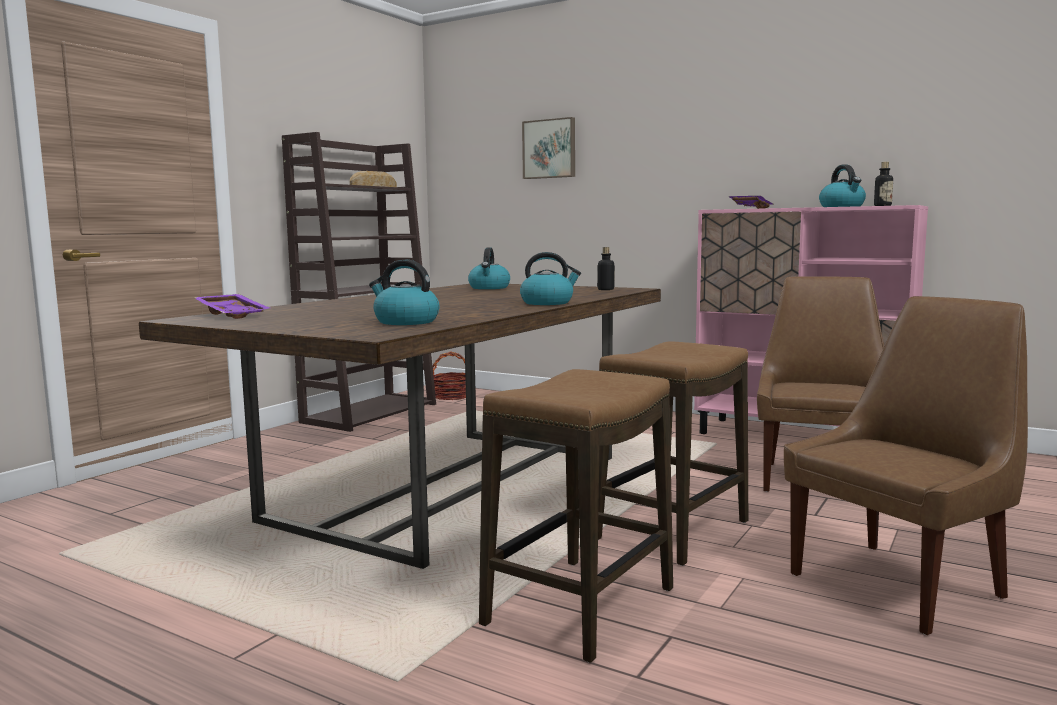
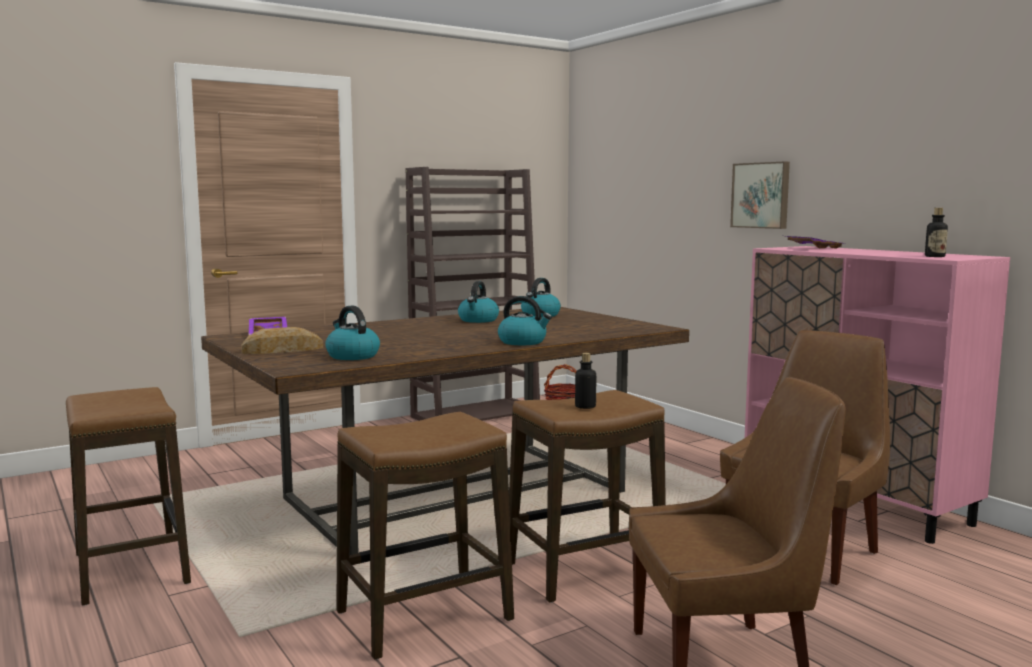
camera: 25 degrees right, 0 degrees up
(135, 639) = (131, 568): none -> stool
(373, 187) = (491, 210): bread -> bread (283, 350)
(550, 149) = (662, 172): picture -> picture (761, 195)
(605, 289) = (631, 327): bottle -> bottle (585, 406)
(842, 207) = (899, 254): kettle -> kettle (478, 320)

